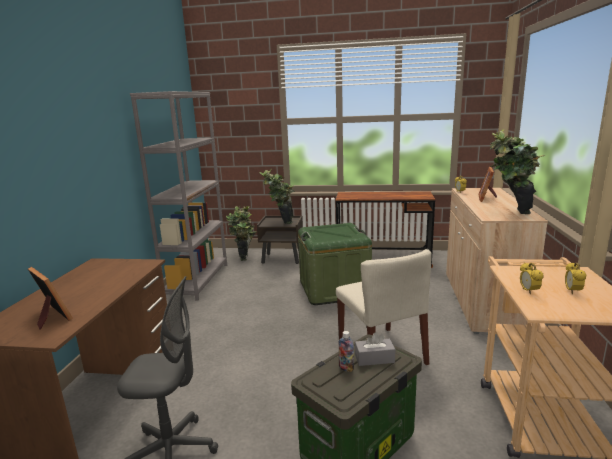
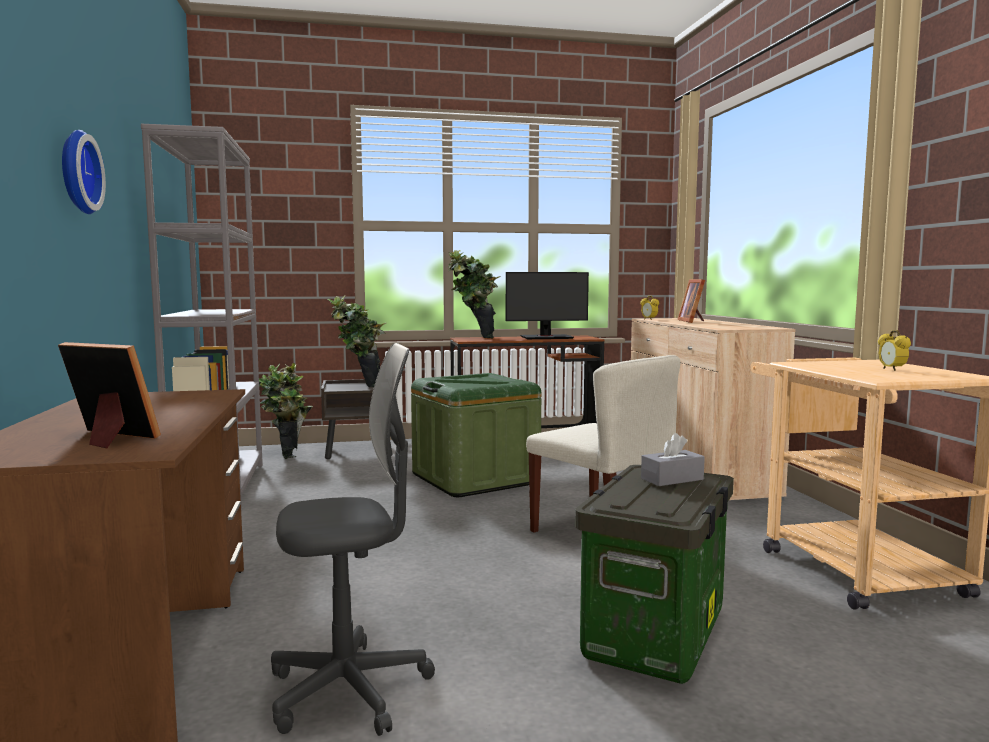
camera: 20 degrees left, 10 degrees down
(76, 142) = (75, 172): none -> wall clock
(346, 368) = (643, 489): bottle -> none
(398, 194) = (546, 337): none -> monitor
(509, 213) = (741, 326): potted plant -> potted plant (473, 338)
(528, 291) = (846, 371): alarm clock -> none

